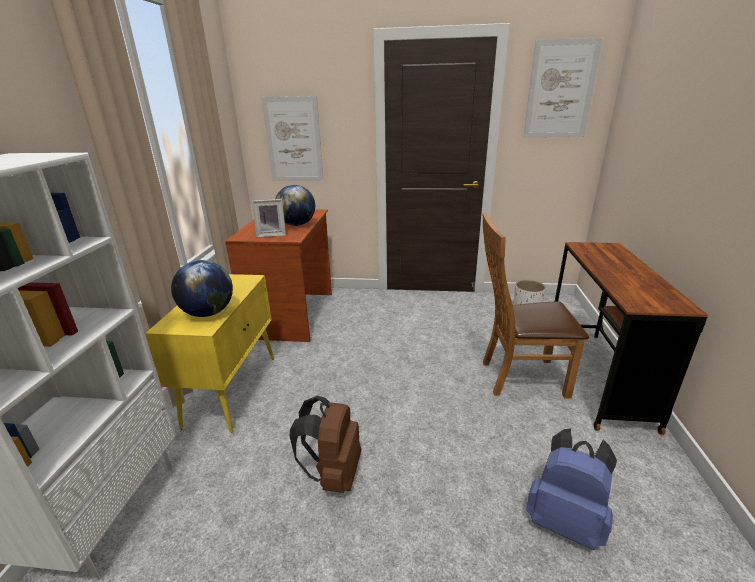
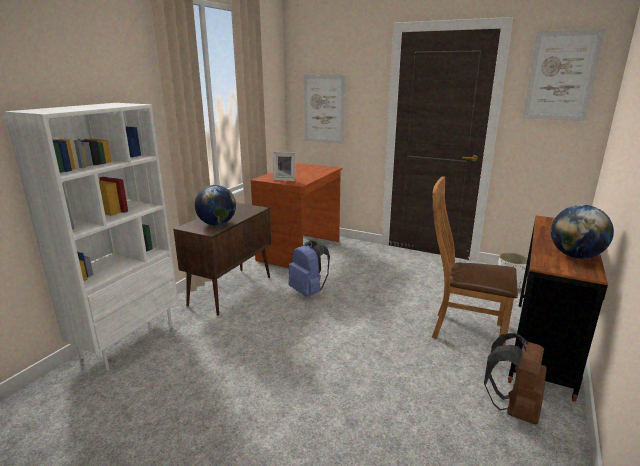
camera: 20 degrees right, 5 degrees down
(232, 389) = (231, 290): yellow cabinet -> brown cabinet
(297, 225) = (309, 175): globe -> globe (575, 256)
(333, 473) = (272, 355): brown backpack -> brown backpack (514, 408)
(565, 520) = (431, 430): blue backpack -> blue backpack (308, 291)

